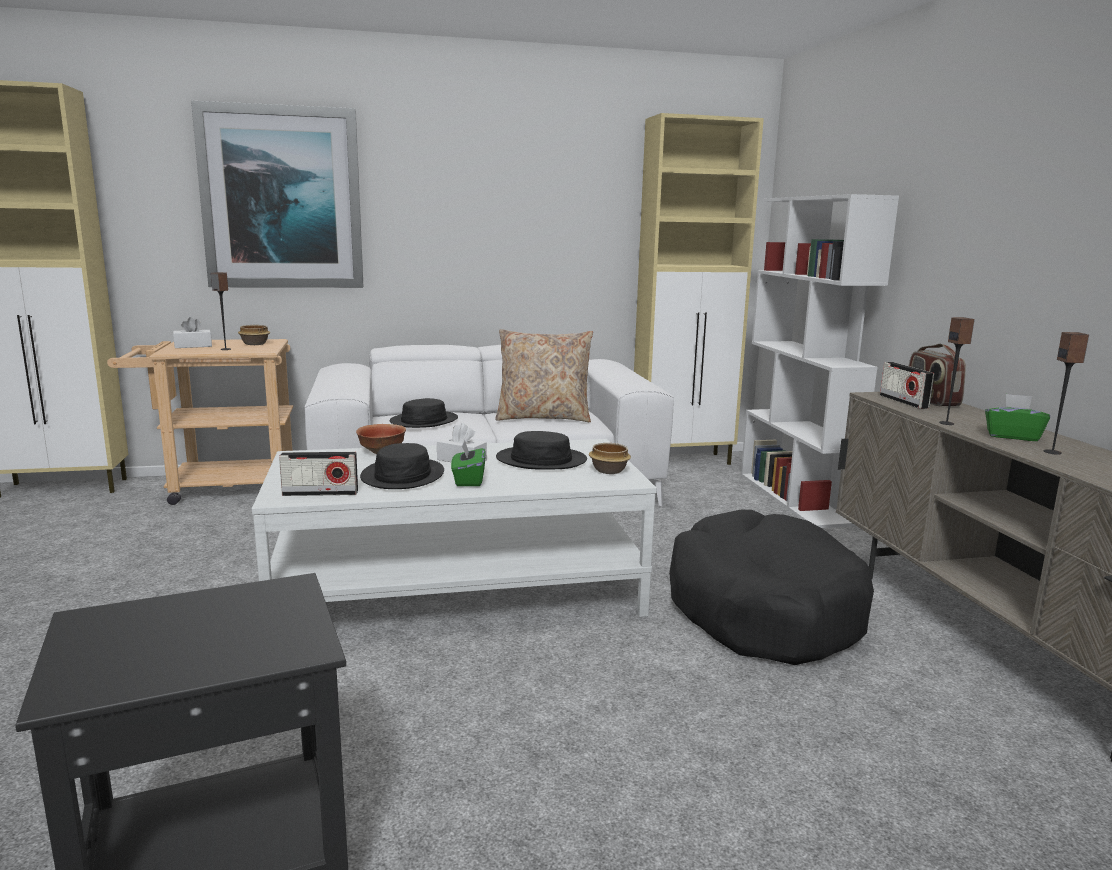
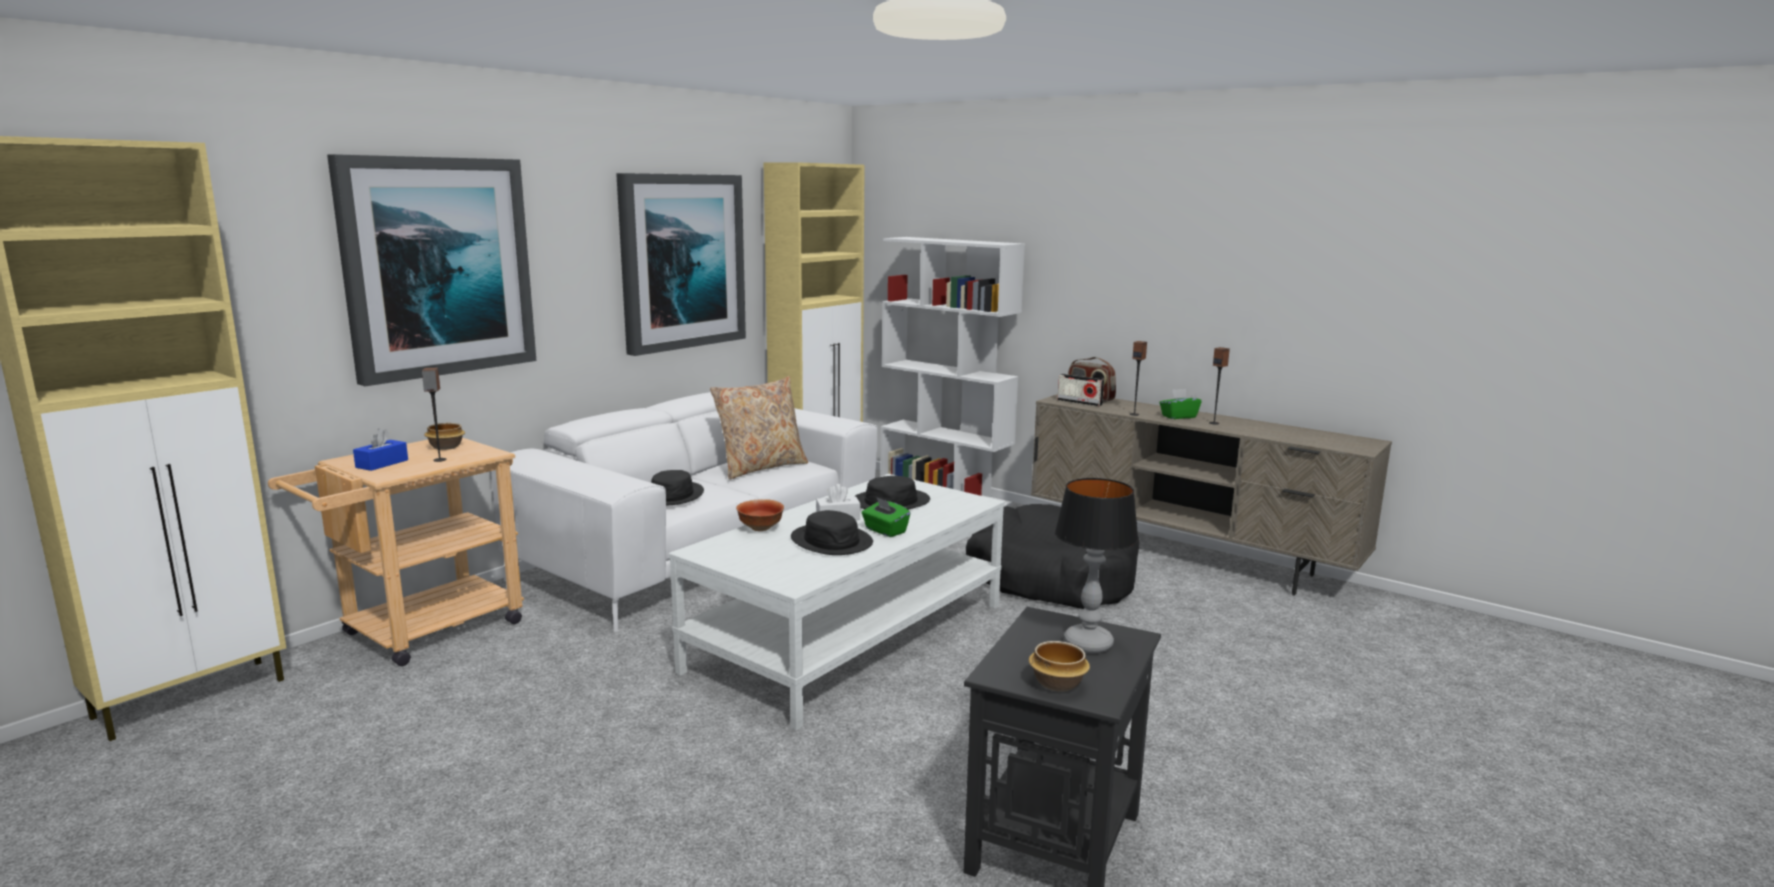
camera: 40 degrees left, 0 degrees up
(193, 346) = (382, 464): white tissue box -> blue tissue box
(243, 633) = (1089, 644): none -> table lamp
(320, 493) = (812, 572): radio -> none
(535, 214) = (681, 261): none -> picture
(608, 470) = (951, 497): bowl -> bowl (1056, 683)

